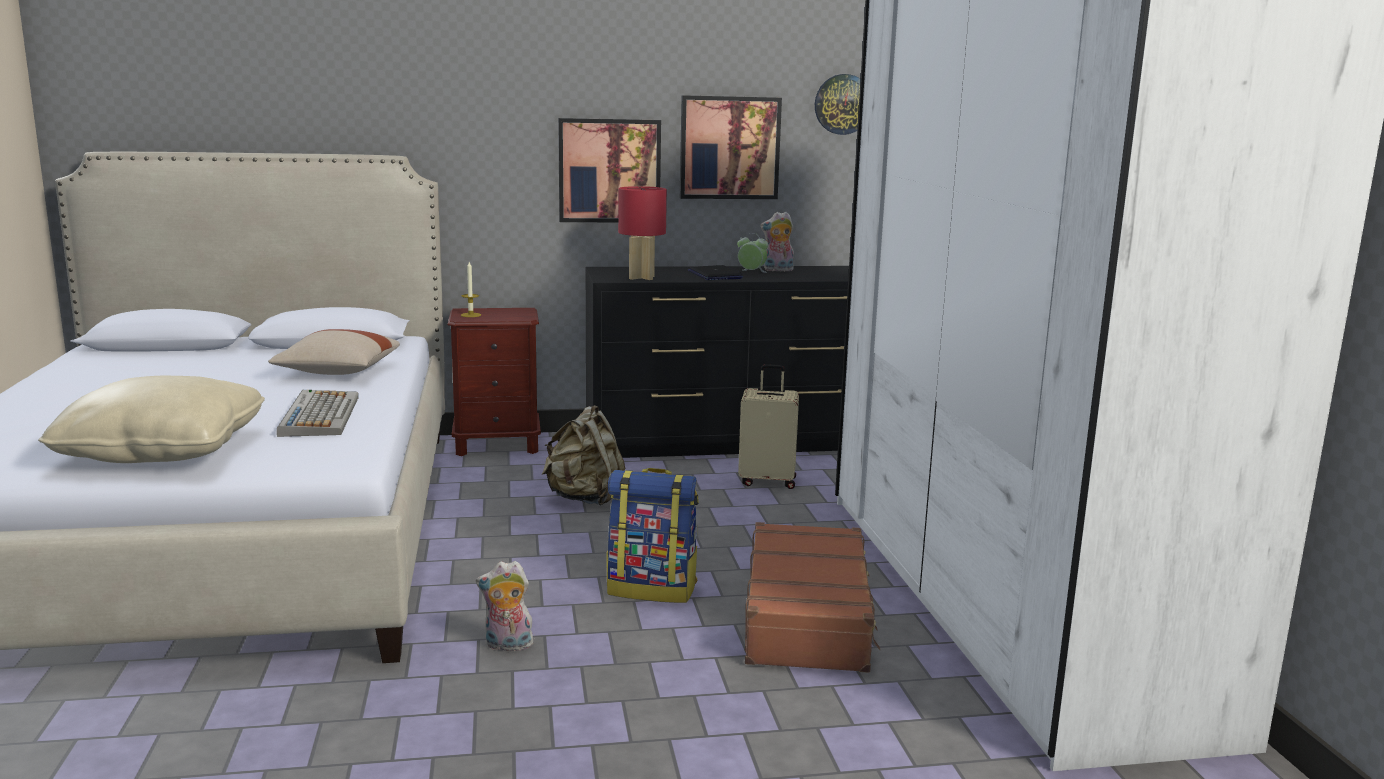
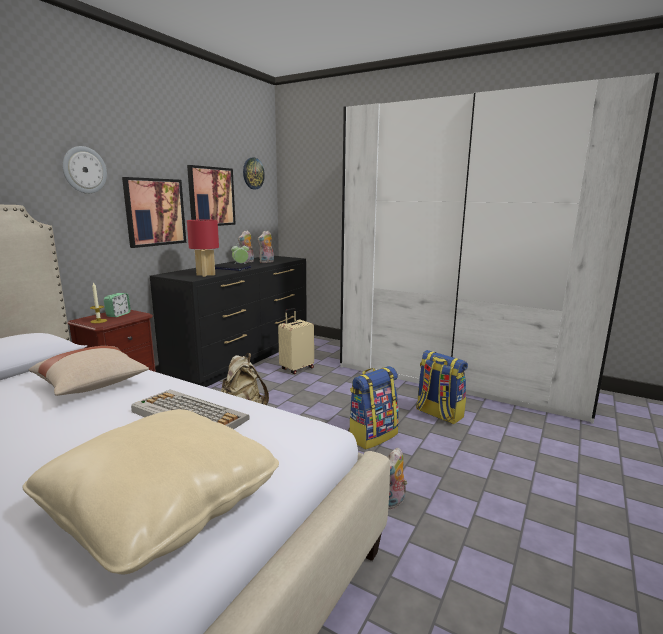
camera: 50 degrees left, 0 degrees up
(502, 110) = (84, 170): none -> wall clock
(505, 313) = (118, 315): none -> alarm clock
(804, 275) = (267, 262): none -> plush toy
(808, 616) = (438, 414): brown suitcase -> backpack

